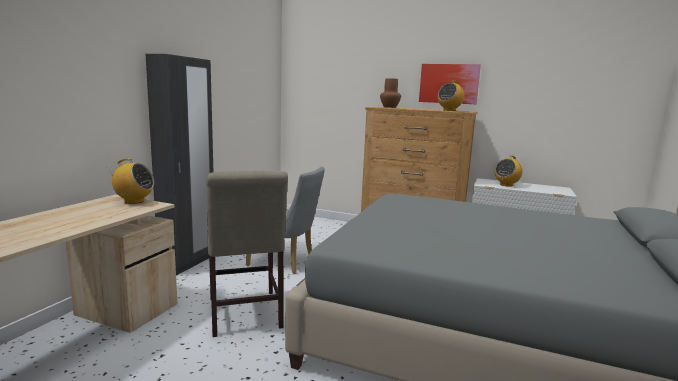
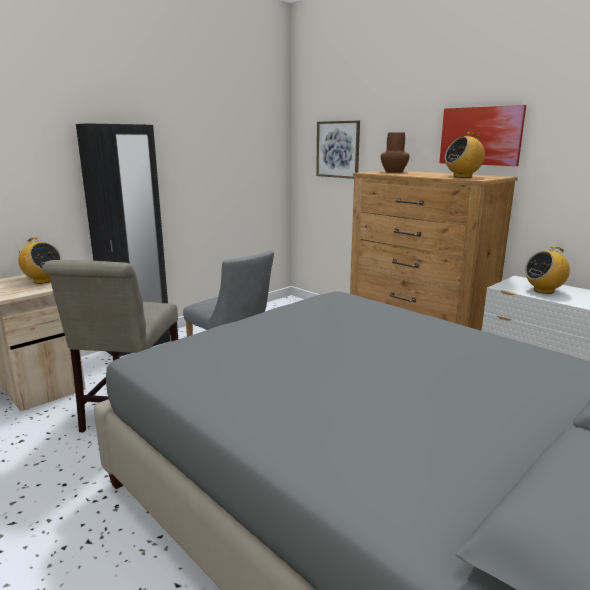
camera: 25 degrees right, 5 degrees up
(329, 90) = (338, 149): none -> picture

